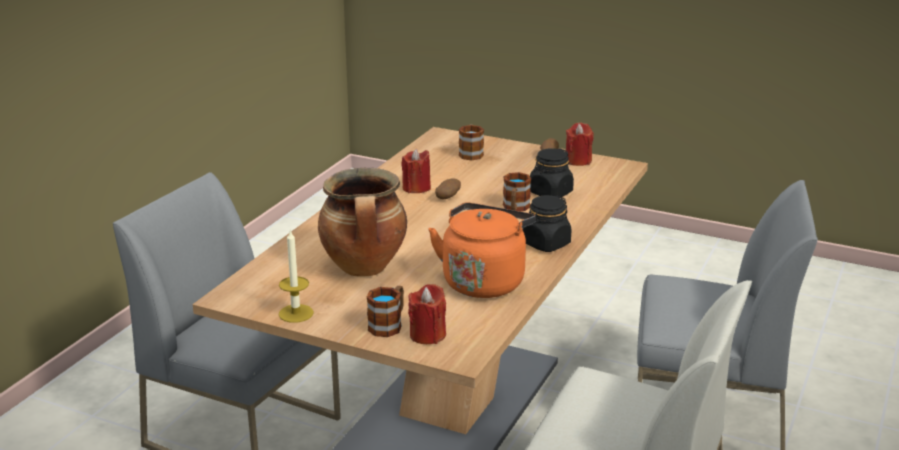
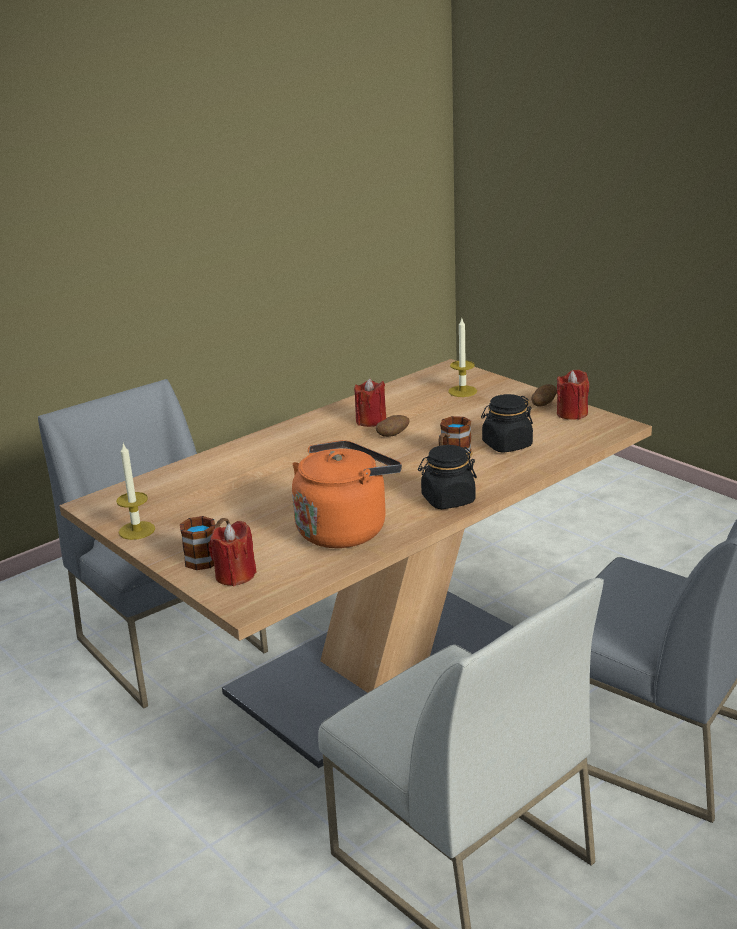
camera: 25 degrees right, 0 degrees up
(365, 269) = (242, 497): cooking pot -> none
(471, 153) = (462, 391): mug -> candle

